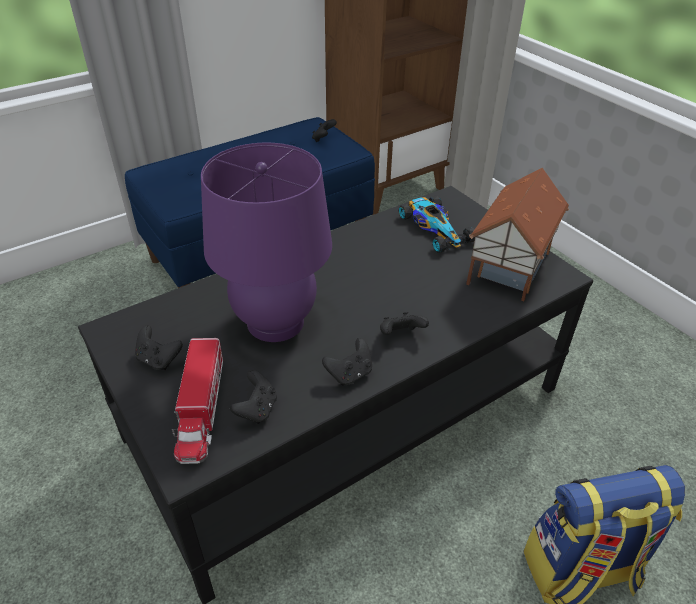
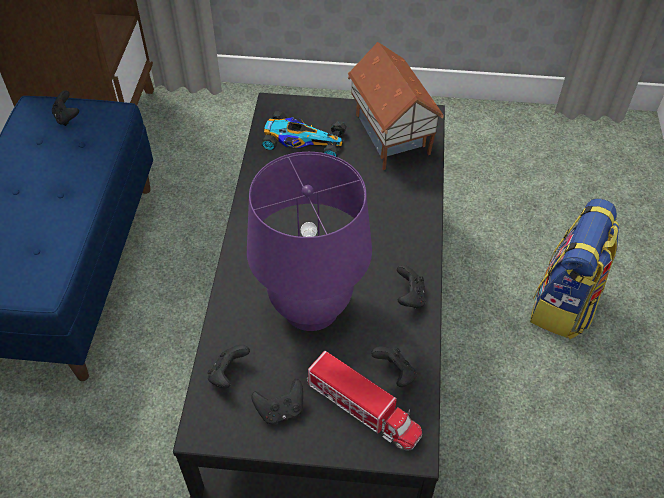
camera: 50 degrees left, 10 degrees up
(400, 335) = (399, 243): black game controller -> black game controller (228, 374)

